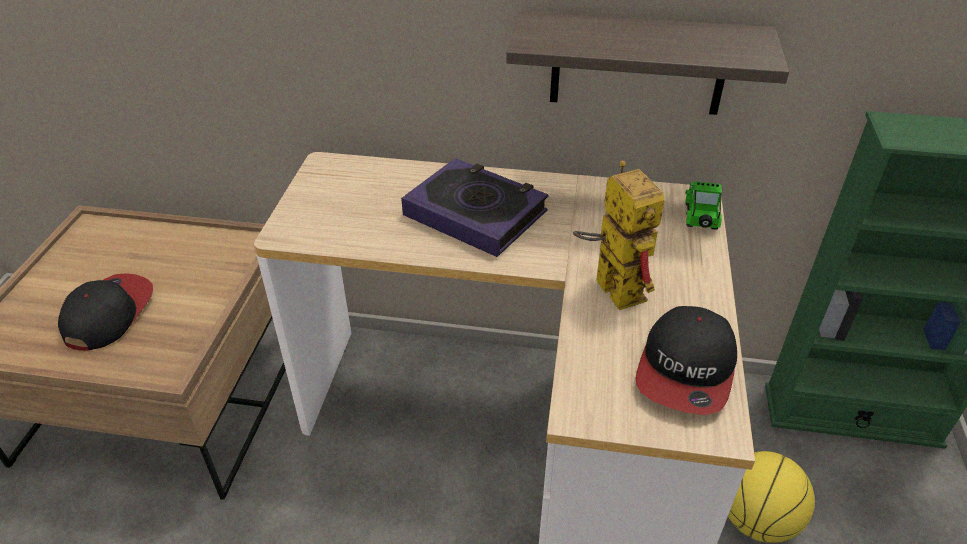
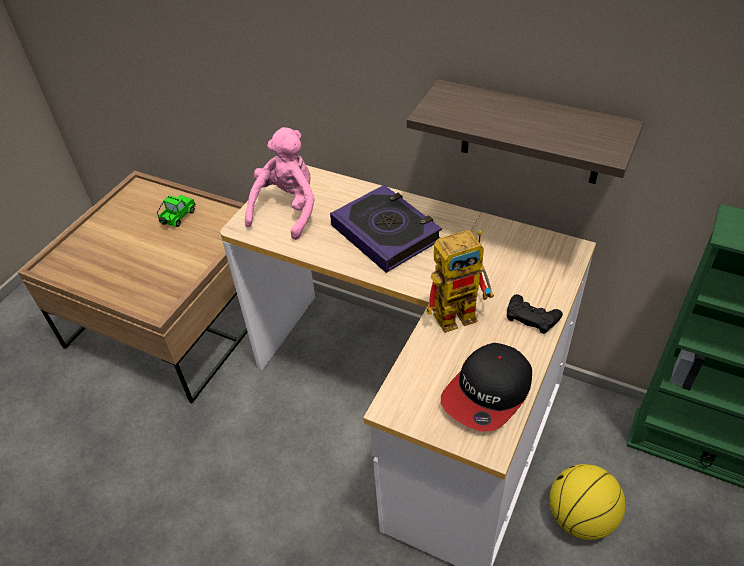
camera: 20 degrees right, 5 degrees up
(108, 314) = (131, 258): cap -> none
(337, 206) = (287, 210): none -> pink plush toy
(609, 285) = (462, 312): toy robot -> toy robot turned 75 degrees clockwise
(692, 276) = (532, 317): none -> black game controller
(700, 217) = (564, 267): toy car -> toy car (177, 218)

